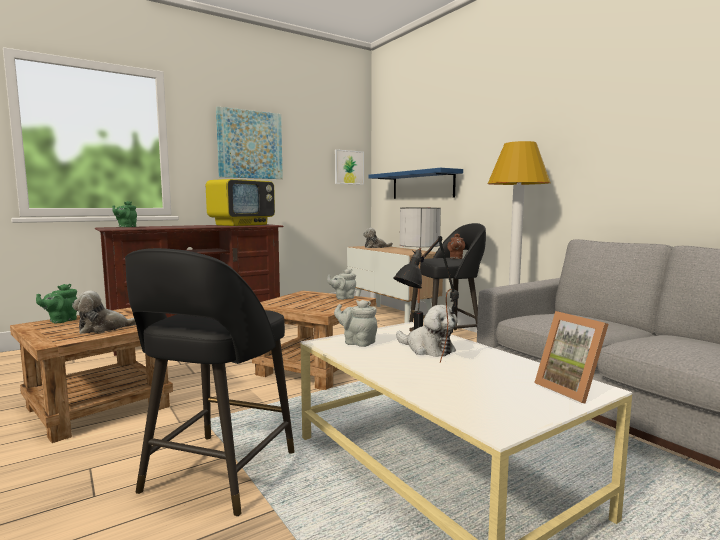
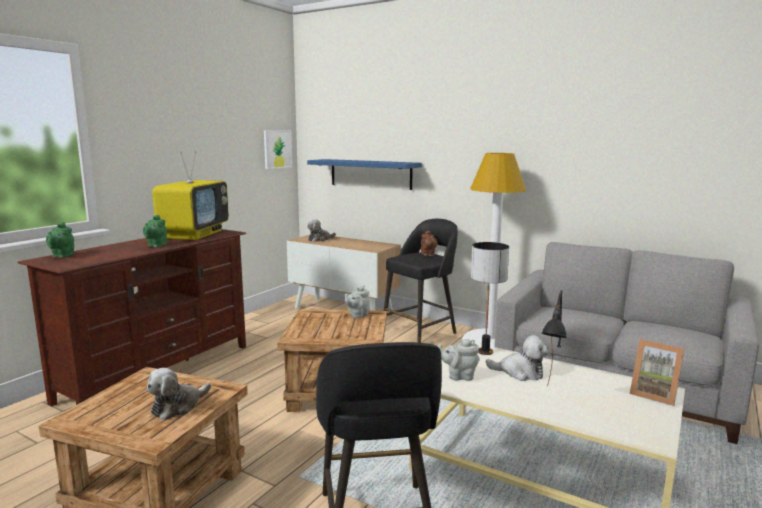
camera: 25 degrees left, 5 degrees up
(61, 321) = (98, 405): green teapot -> green teapot (156, 245)
(249, 145) = (179, 132): picture -> none

